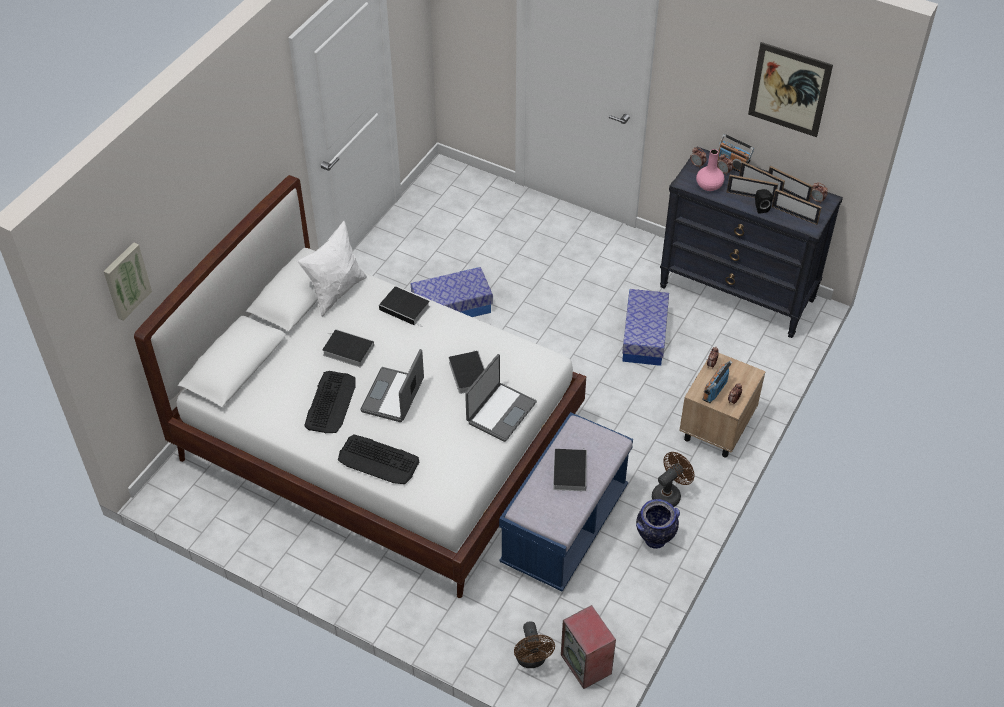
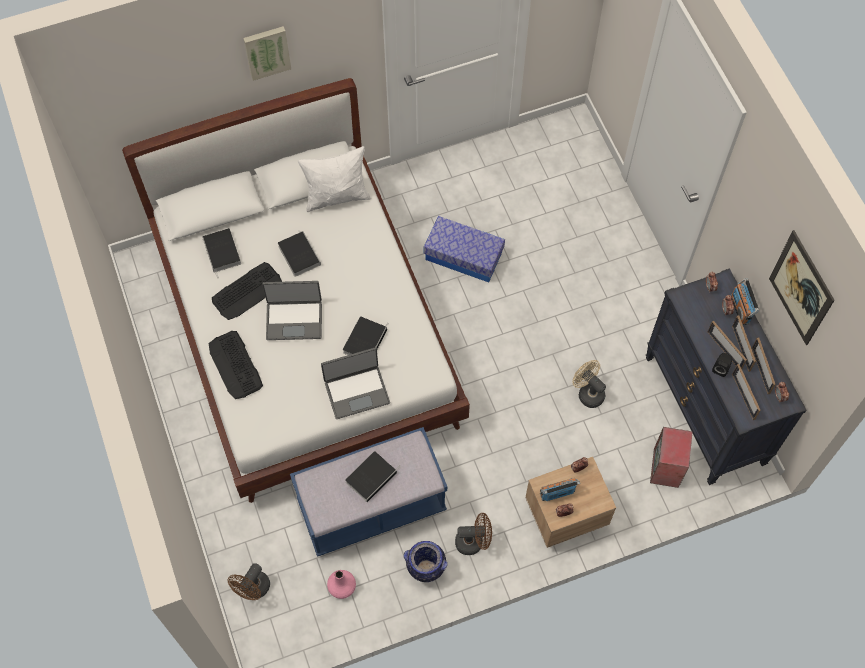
camera: 40 degrees right, 15 degrees up
(125, 280) = (123, 107): picture -> picture (267, 51)
(394, 396) = (294, 319): laptop -> laptop turned 150 degrees counterclockwise
(406, 308) = (373, 249): book -> book (222, 253)
(587, 664) = (286, 624): speaker -> speaker (666, 468)
(644, 337) = (588, 392): storage box -> beige fan
(709, 186) = (698, 315): pink vase -> pink vase (342, 587)

